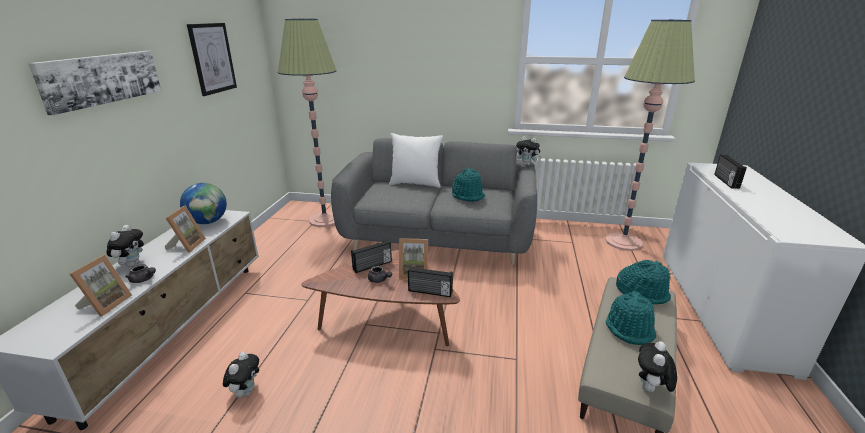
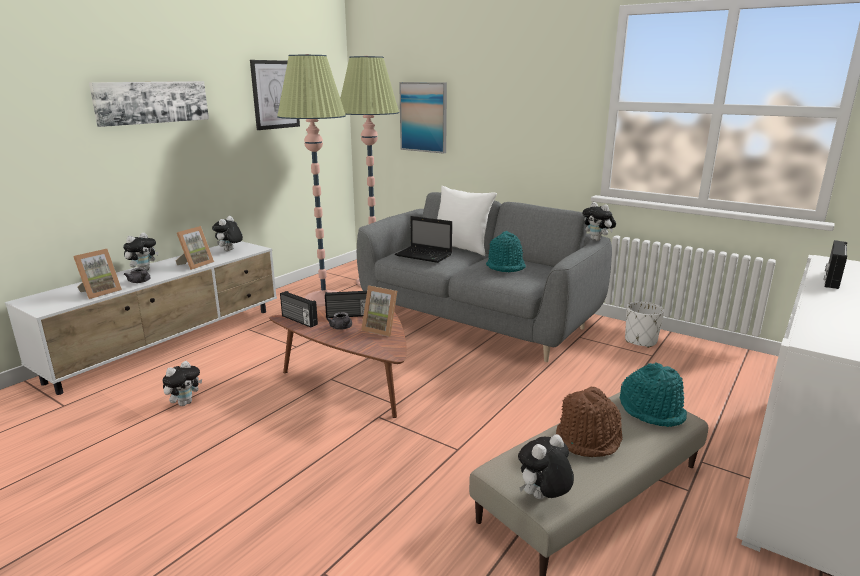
camera: 25 degrees right, 5 degrees down
(208, 222) = (229, 251): globe -> plush toy
(351, 72) = (424, 117): none -> picture
(396, 196) = (425, 255): none -> laptop
(430, 292) = (379, 347): radio -> radio (298, 320)
(556, 232) = (640, 341): none -> white planter
(623, 242) = (732, 369): floor lamp -> floor lamp (324, 299)
(630, 328) = (589, 439): turquoise hat -> brown hat

